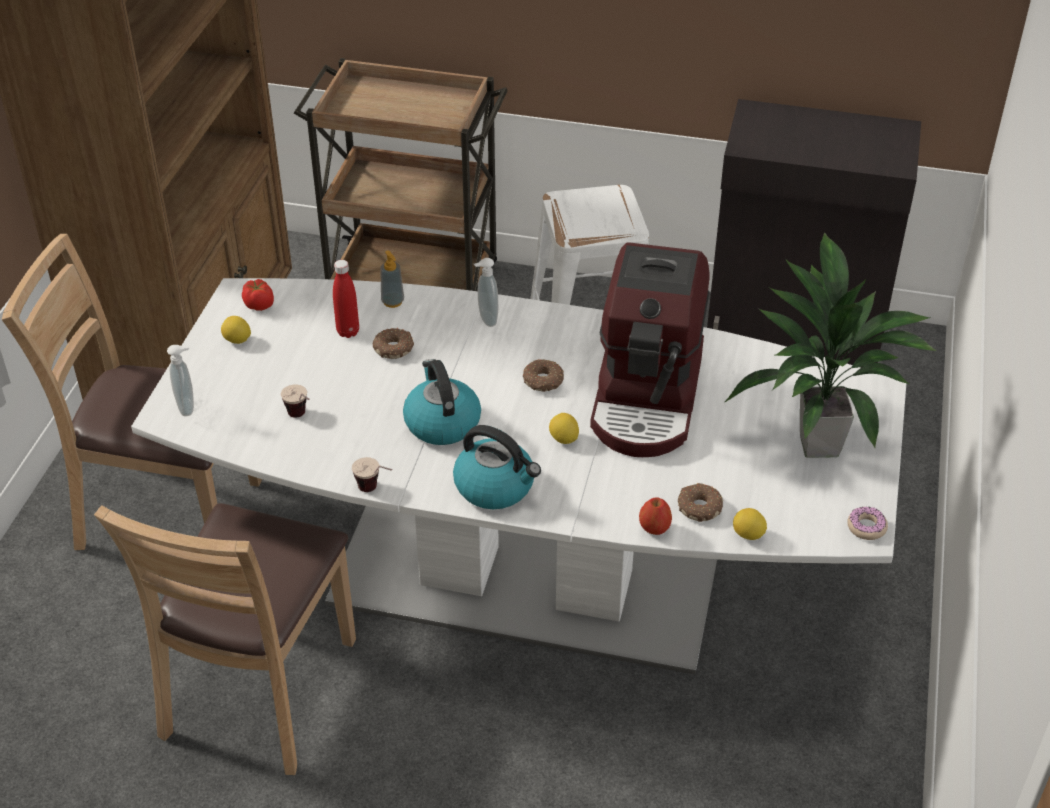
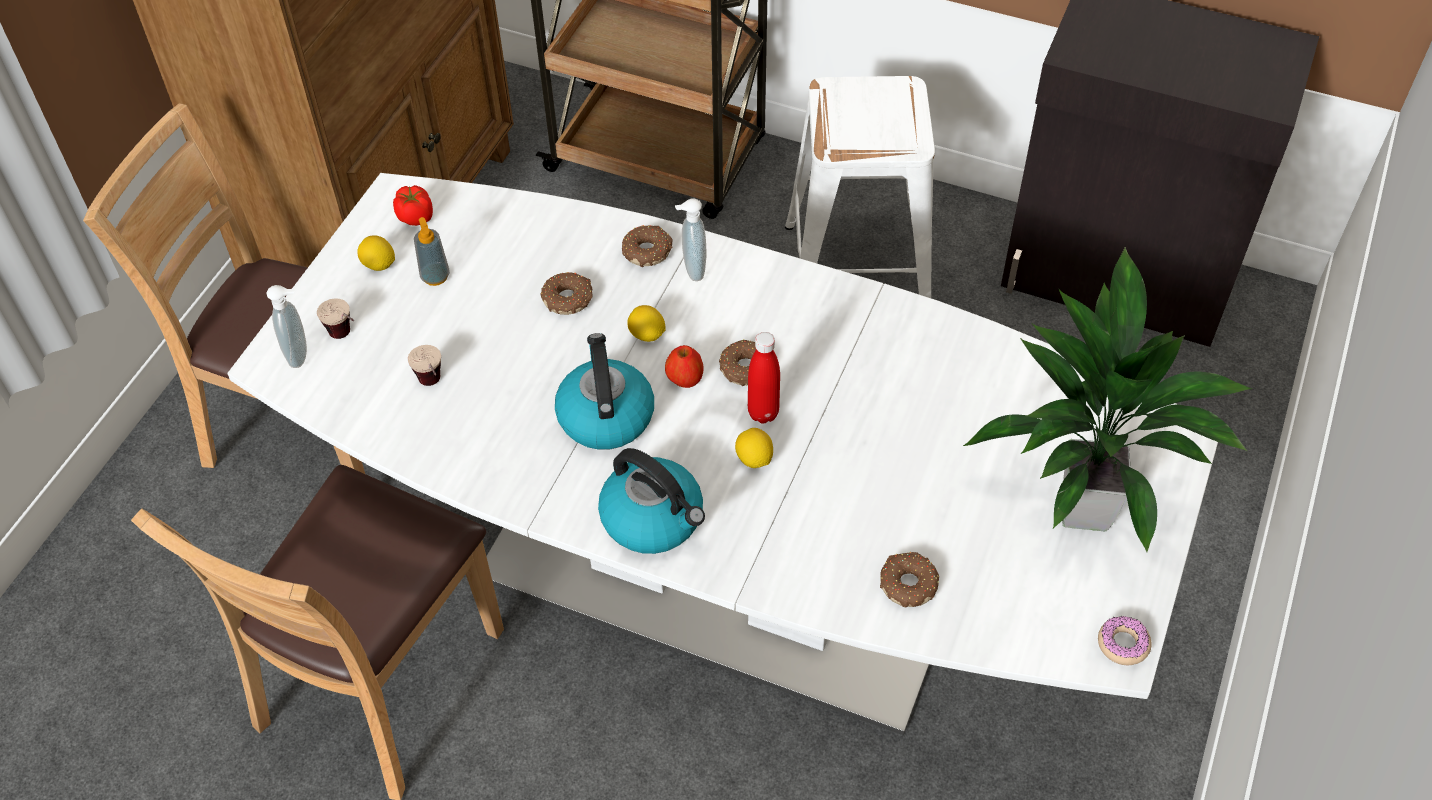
camera: 10 degrees right, 10 degrees up
(348, 332) = (516, 268): red bottle -> red bottle (763, 413)
(375, 491) = (503, 505): cup -> cup (347, 338)
(393, 302) = (580, 230): soap dispenser -> soap dispenser (435, 276)
(448, 310) = (647, 251): none -> donut
(648, 399) = (874, 413): coffee machine -> none
(654, 529) = (843, 609): apple -> apple (685, 380)
(748, 535) = (963, 634): lemon -> lemon (647, 335)

